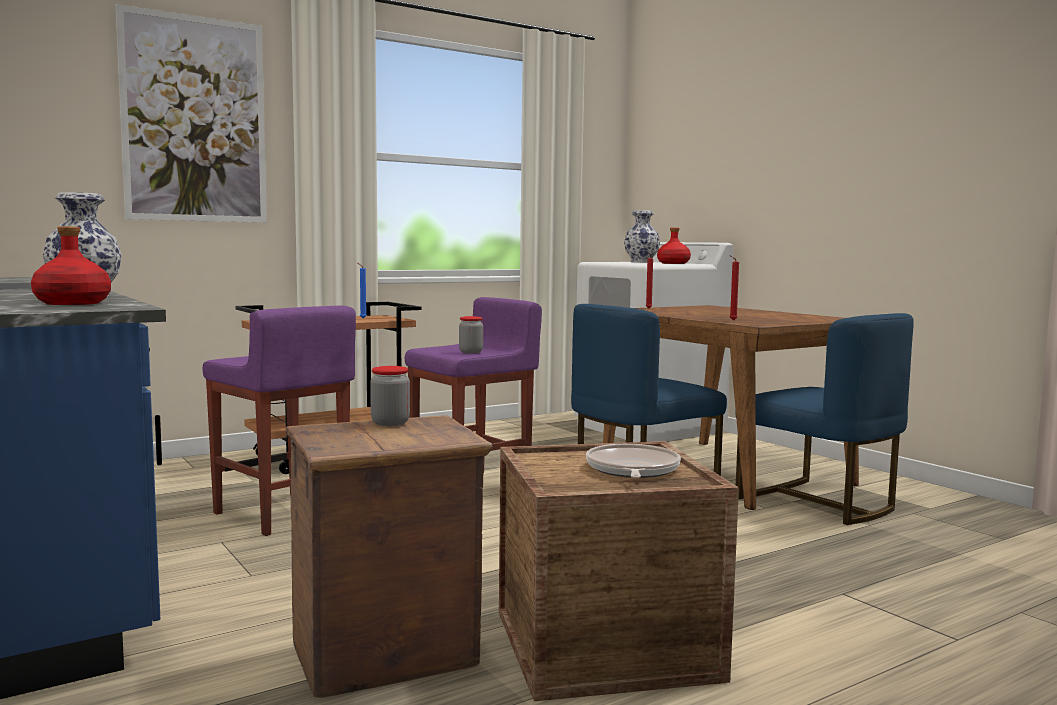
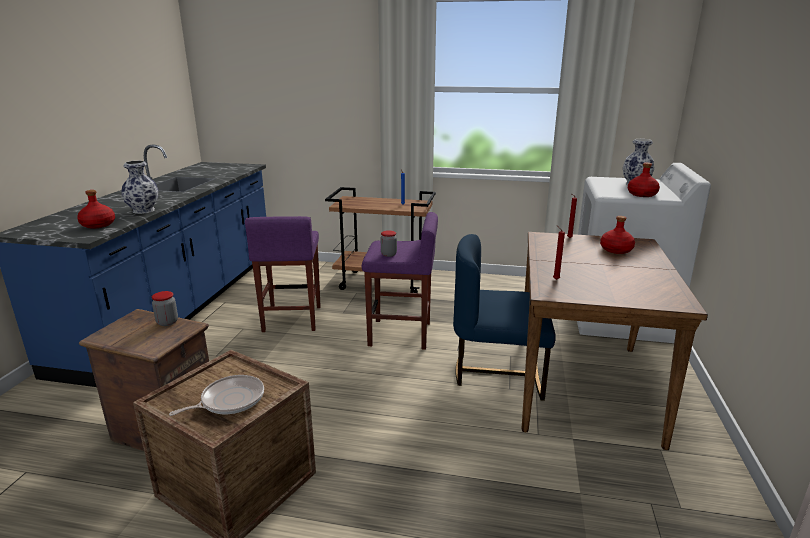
camera: 45 degrees right, 15 degrees up
(195, 120) = (328, 73): picture -> none
(708, 309) = (616, 250): none -> red bottle
(819, 503) = (589, 451): blue chair -> none

